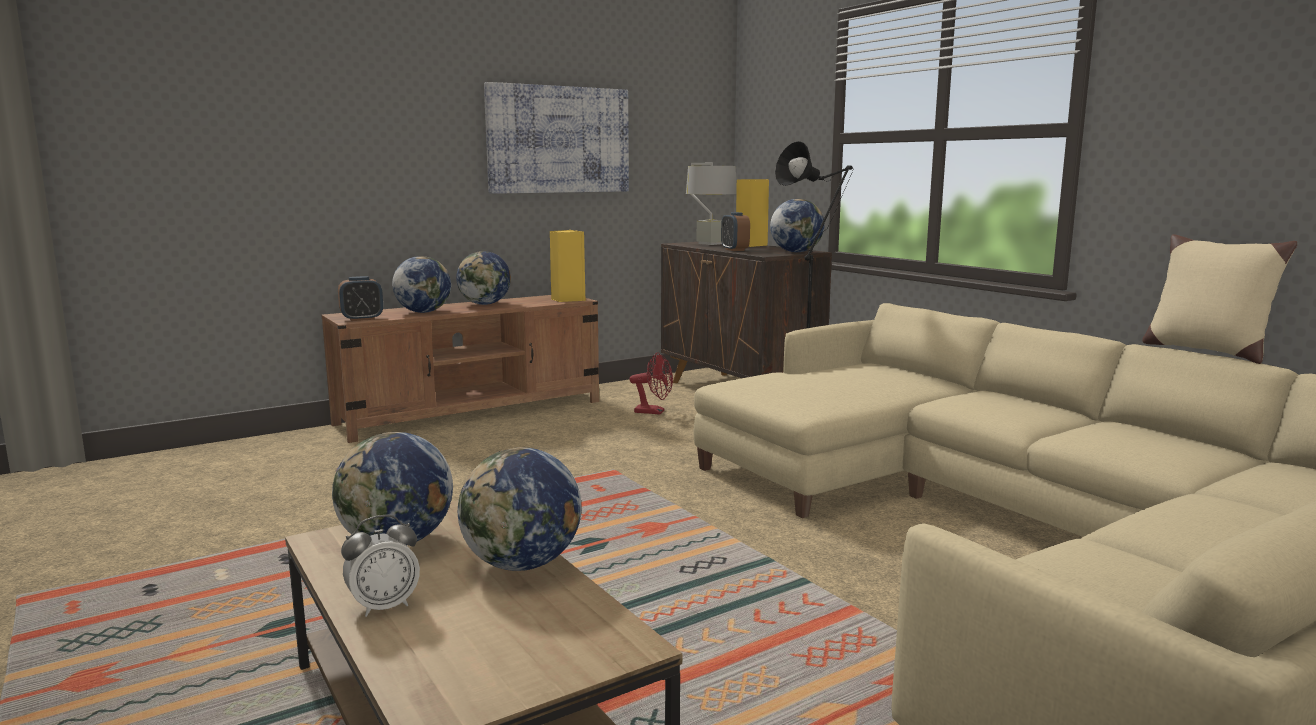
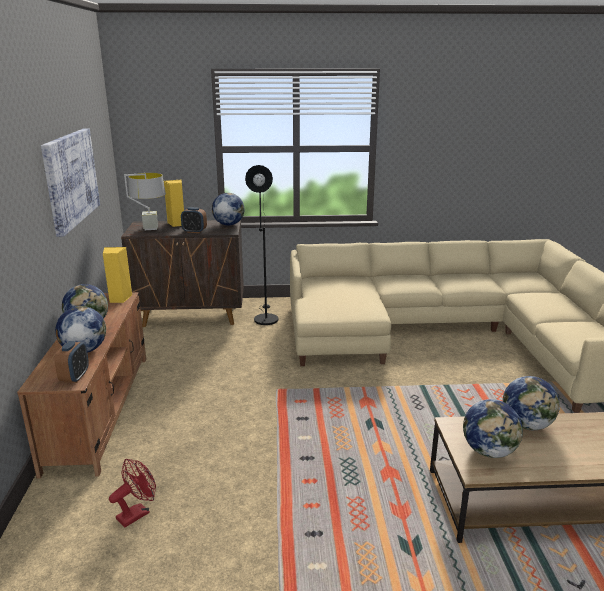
camera: 60 degrees left, 10 degrees up
(384, 606) = (559, 465): alarm clock -> none
(654, 412) = (192, 349): red fan -> red fan (137, 513)
(1205, 351) = (453, 239): beige pillow -> none

